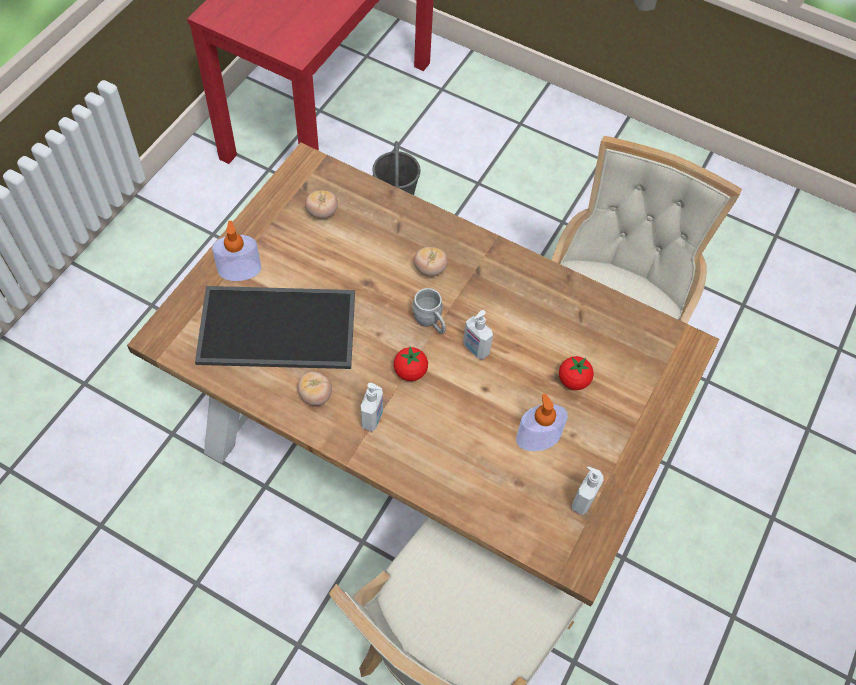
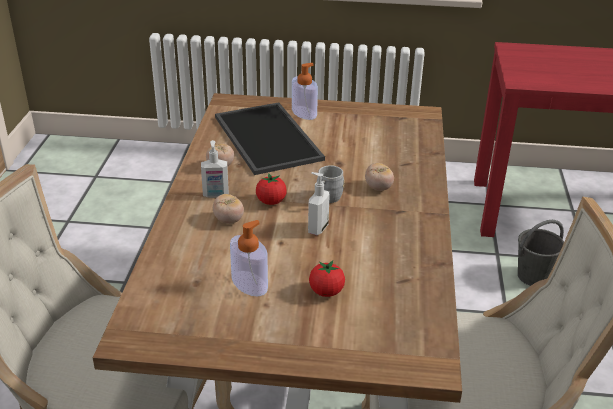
camera: 70 degrees right, 25 degrees down
(322, 212) = (385, 130): tomato -> tomato (228, 220)
(582, 500) = (197, 326): soap dispenser -> none

